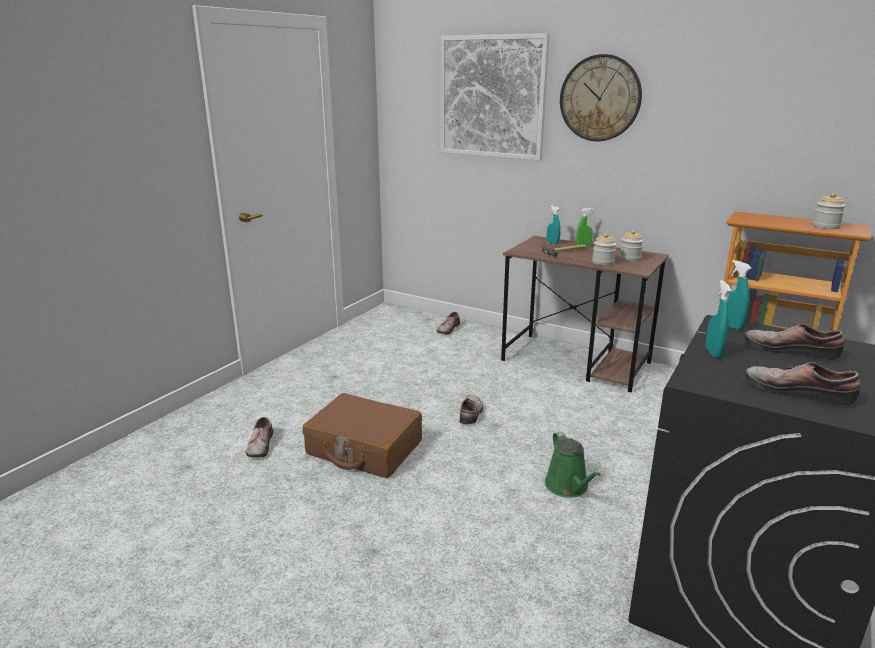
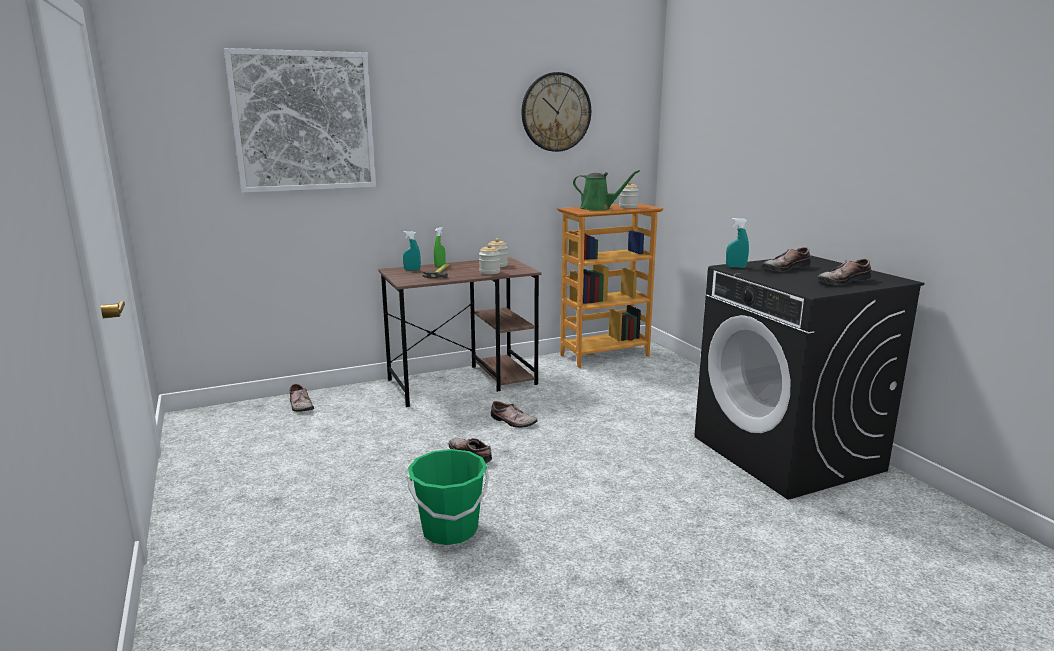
camera: 55 degrees left, 5 degrees down
(259, 445) = (344, 600): shoe -> shoe (512, 422)
(364, 448) = (450, 530): brown suitcase -> green bucket
(568, 487) = (627, 458): green watering can -> green watering can (598, 208)
(600, 98) = (428, 119): wall clock -> wall clock (556, 112)
(713, 353) = (774, 279): turquoise spray bottle -> none

